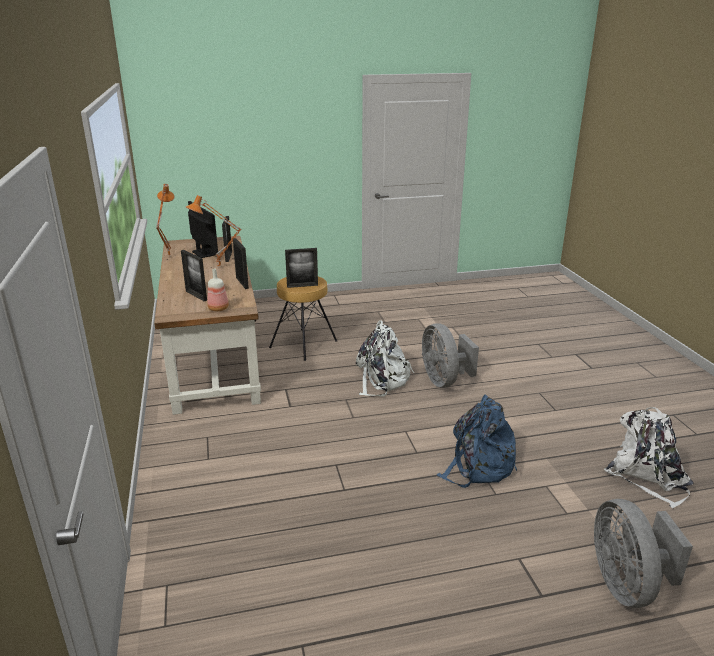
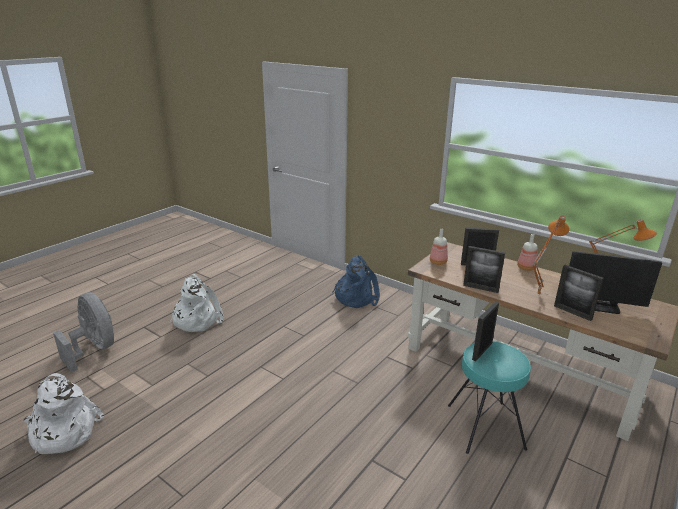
camera: 140 degrees right, 0 degrees up
(170, 281) = (525, 268): none -> bottle
(304, 344) = (484, 426): brown stool -> turquoise stool
(382, 380) = (354, 420): white backpack -> white backpack (196, 319)
(444, 380) = (297, 455): grey fan -> none
(478, 466) = (209, 377): blue backpack -> blue backpack (356, 297)

